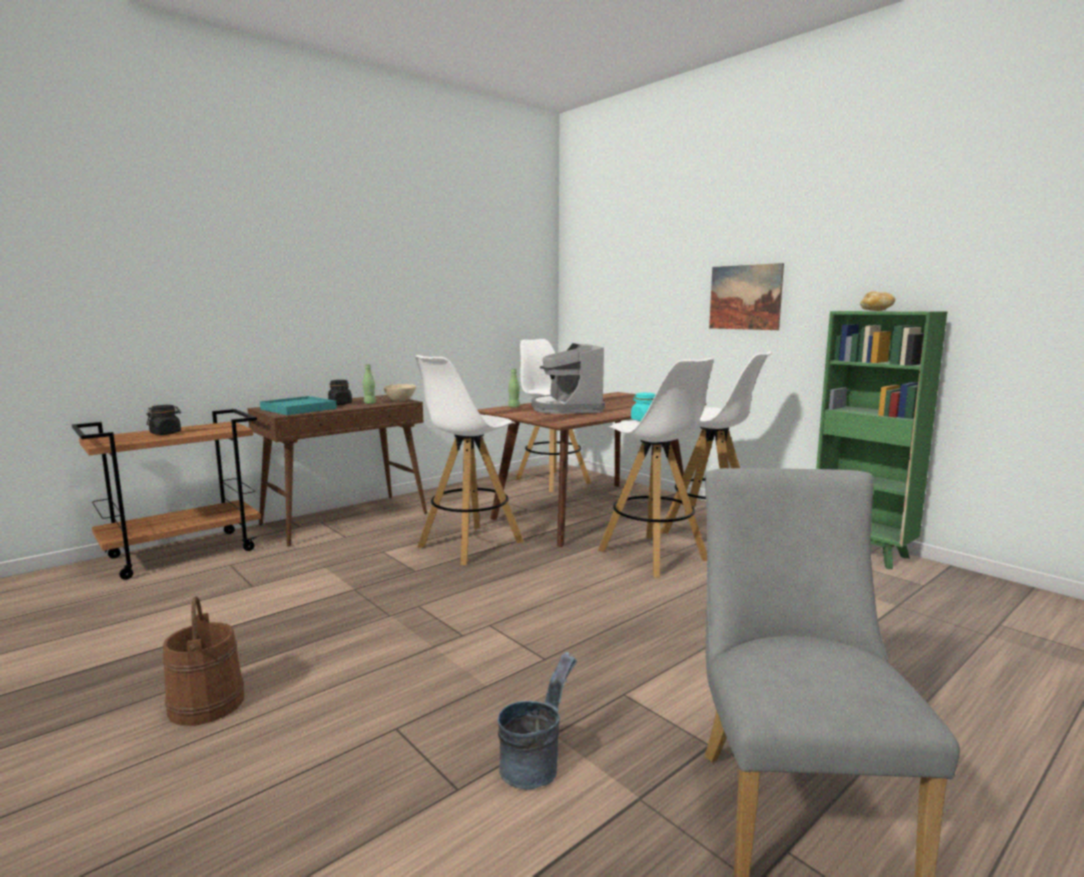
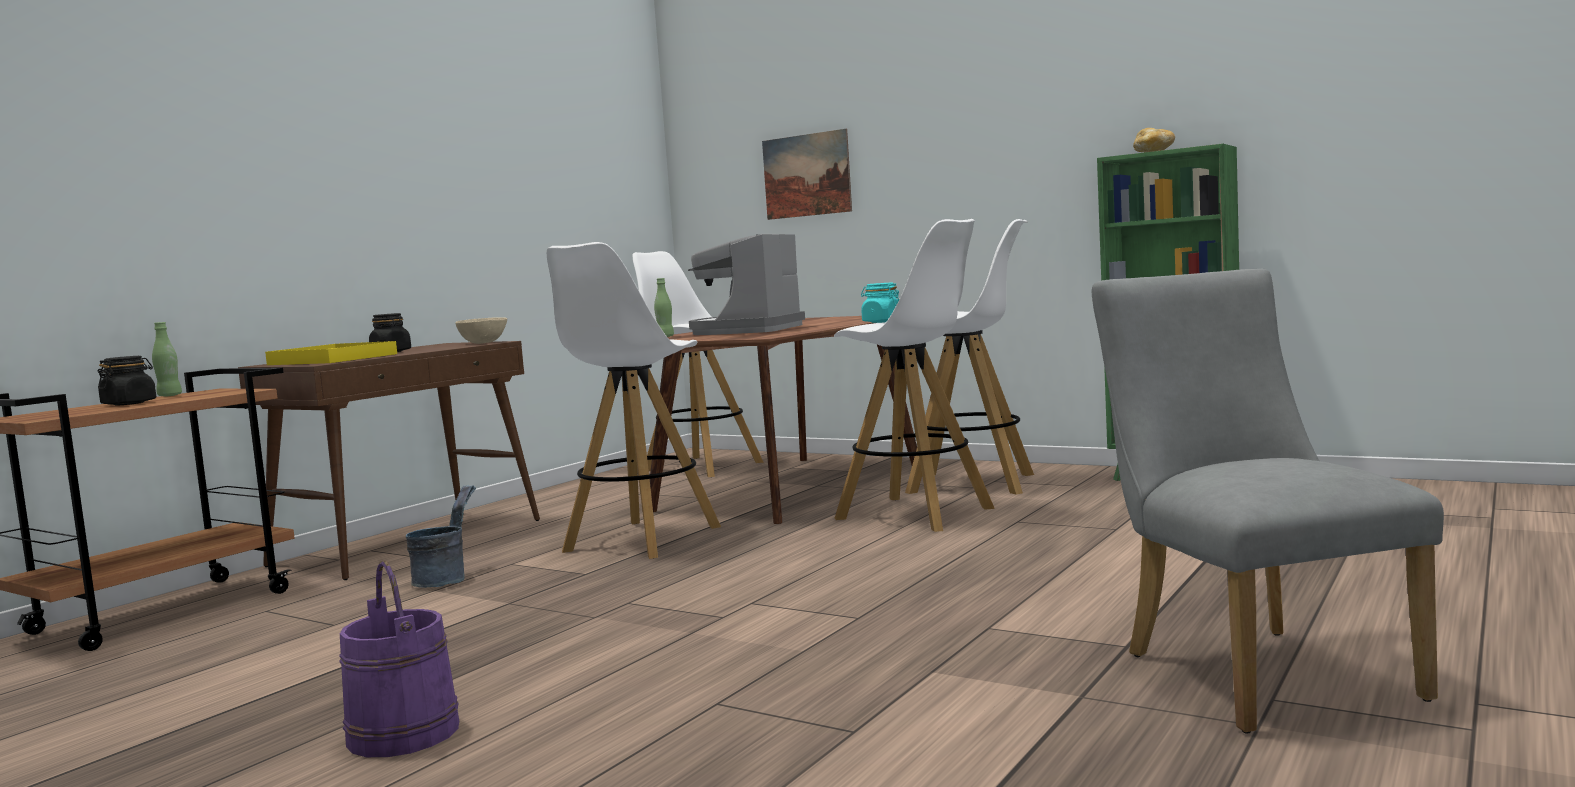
camera: 15 degrees left, 5 degrees down
(206, 704) = (402, 733): brown bucket -> purple bucket
(298, 409) = (333, 359): turquoise tray -> yellow tray
(369, 403) = (440, 348): green bottle -> green bottle (169, 395)
(535, 764) = (933, 696): grey bucket -> grey bucket (445, 579)
(567, 408) = (747, 331): coffee machine -> coffee machine turned 45 degrees clockwise
(745, 297) = (966, 159): picture -> picture (806, 175)

